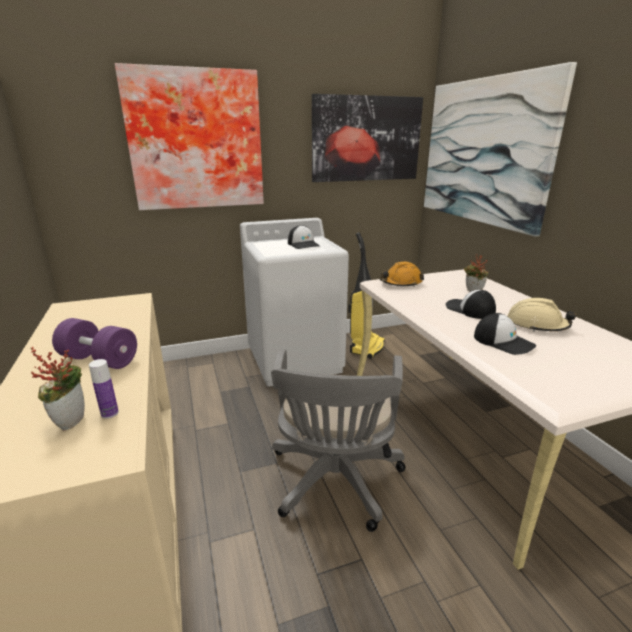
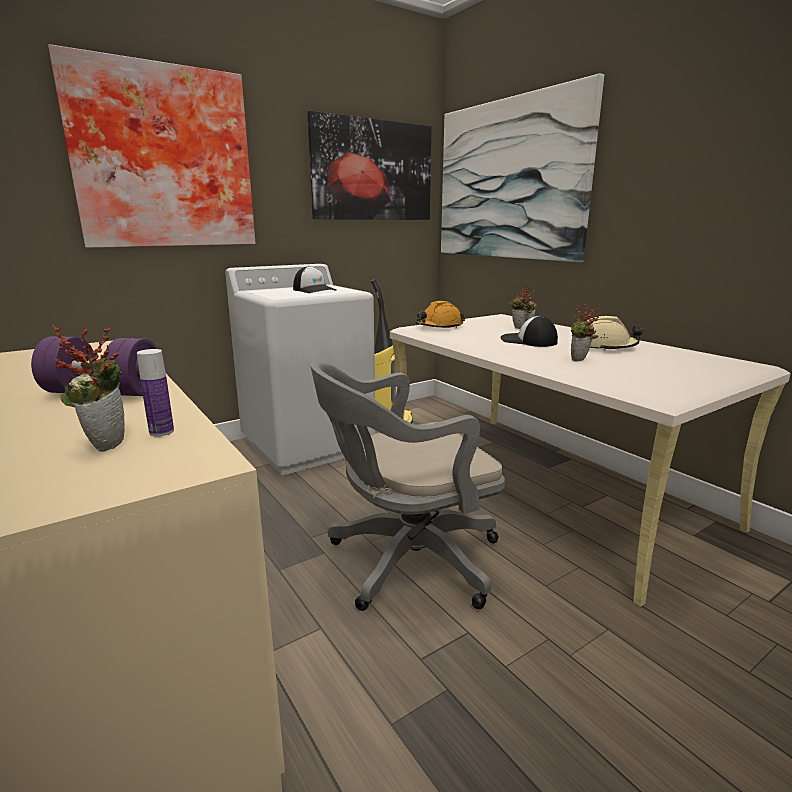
camera: 15 degrees left, 5 degrees down
(334, 483) = (406, 561): grey office chair -> grey office chair turned 75 degrees clockwise
(503, 341) = (580, 360): cap -> potted plant

